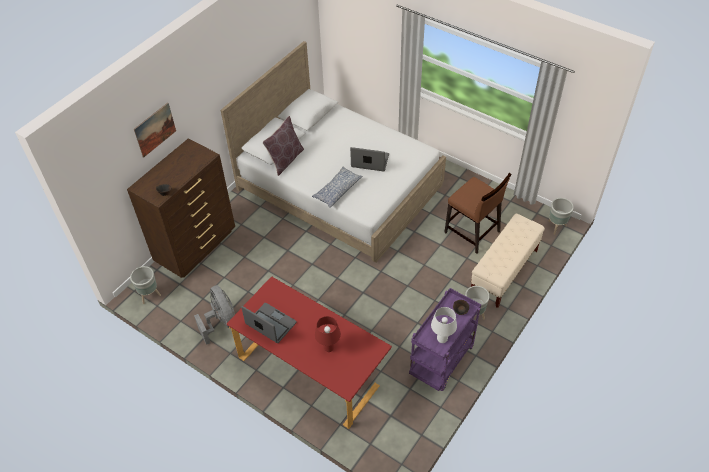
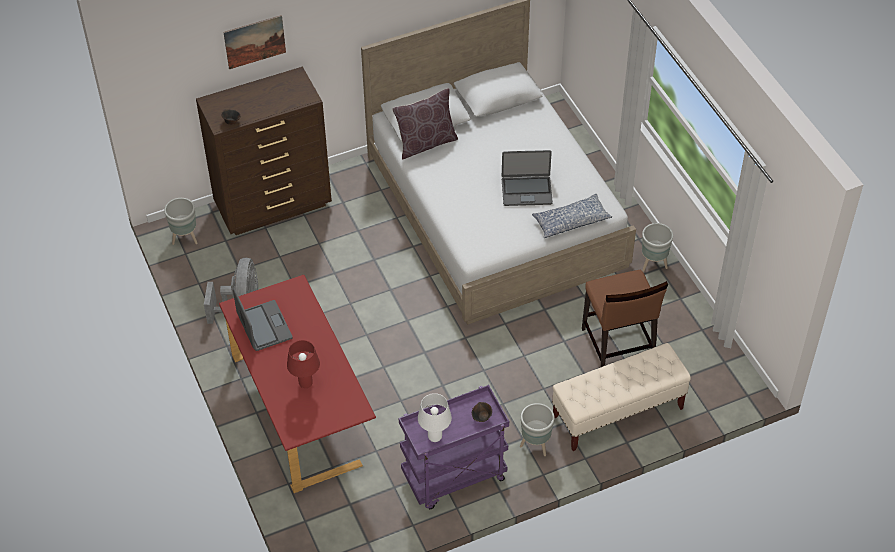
camera: 30 degrees right, 0 degrees up
(337, 190) = (458, 209): pillow -> pillow (570, 221)
(370, 161) = (526, 191): laptop -> laptop turned 135 degrees clockwise
(556, 227) = (735, 392): grey planter -> grey planter (653, 264)

